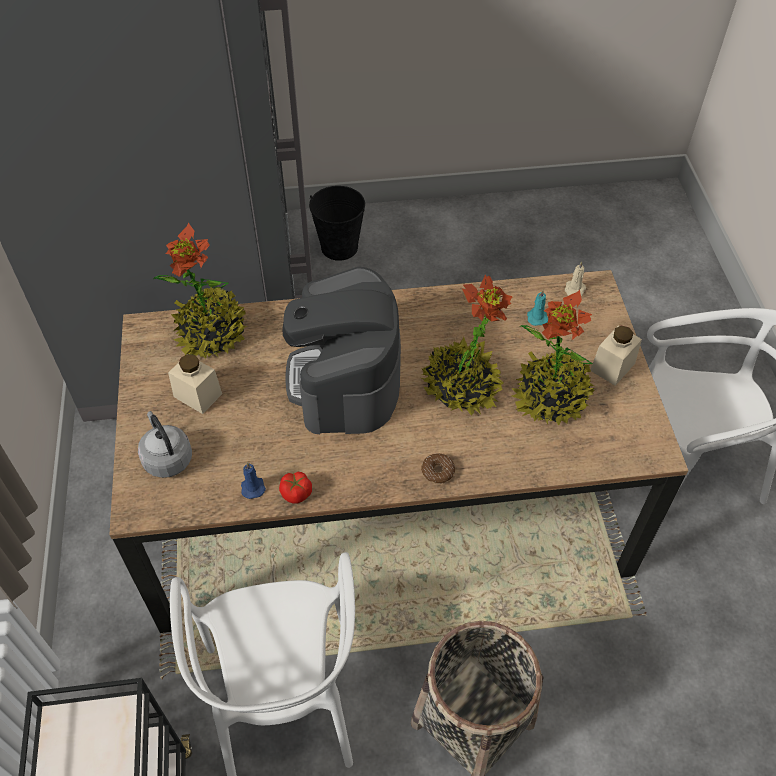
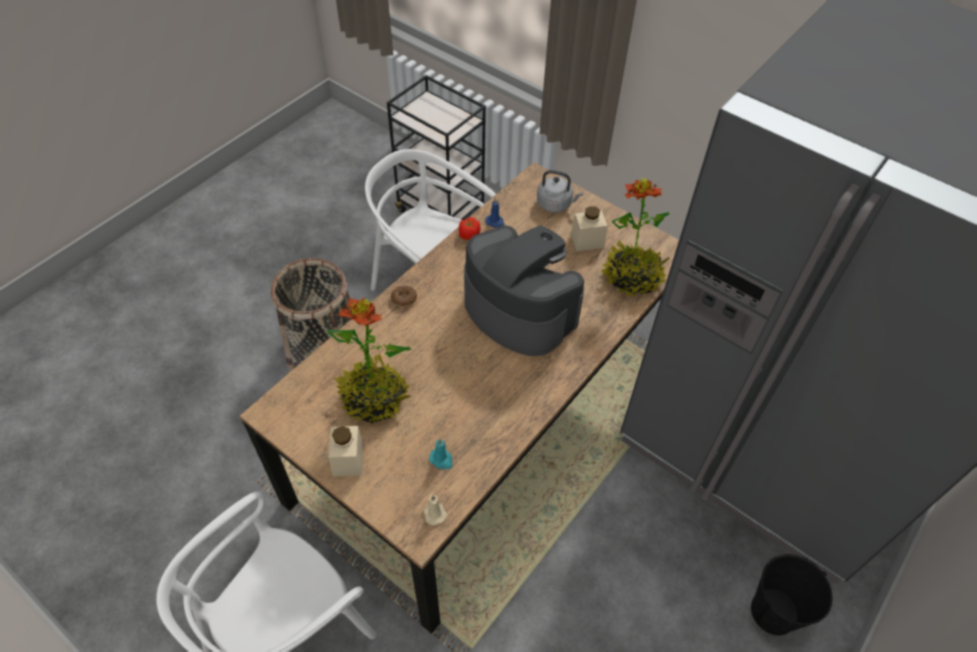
camera: 135 degrees right, 0 degrees up
(461, 387) = (442, 360): potted plant -> none

